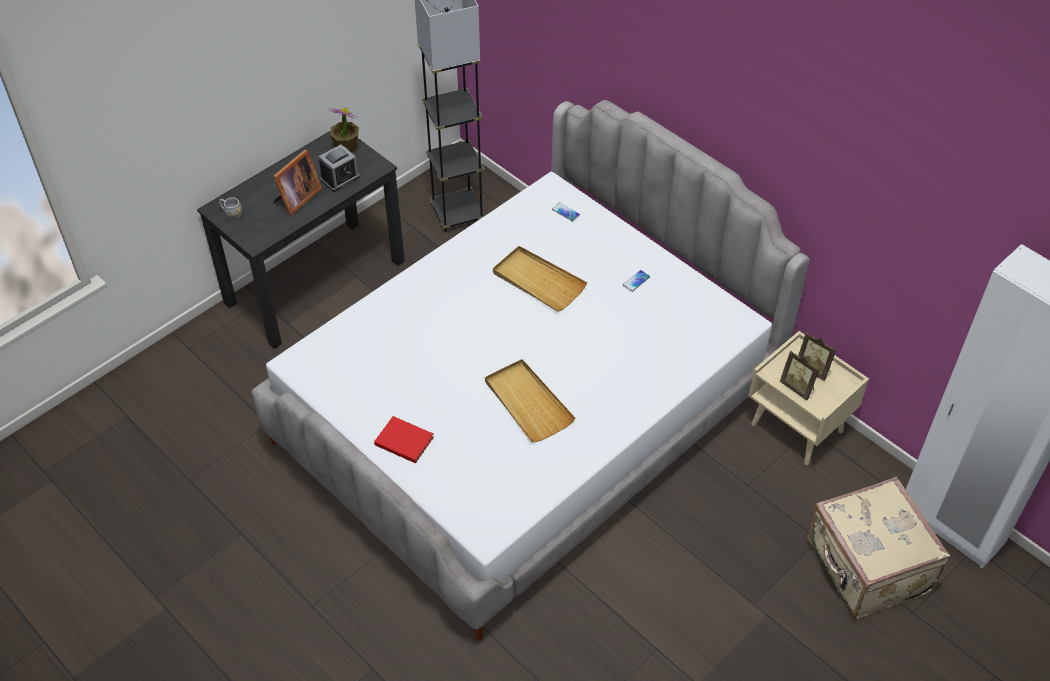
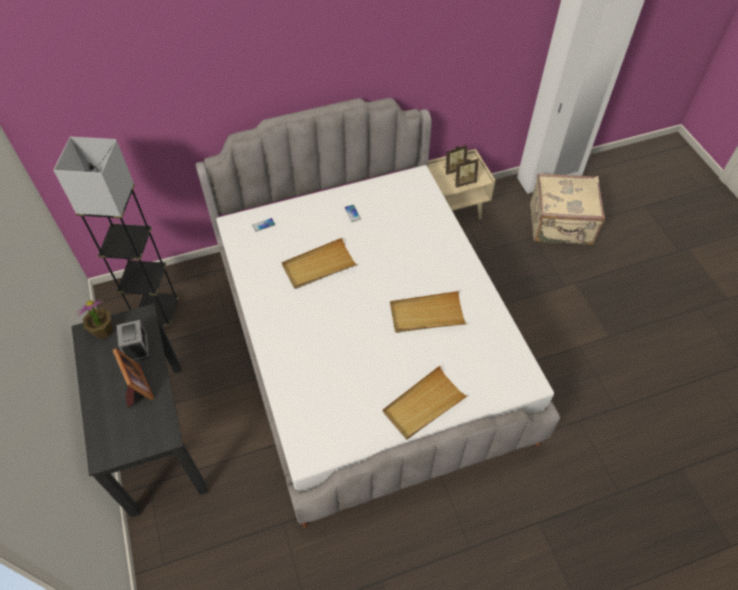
camera: 65 degrees left, 5 degrees up
(231, 214) = (117, 447): grey mug -> none
(403, 440) = (423, 404): red book -> beige tray

